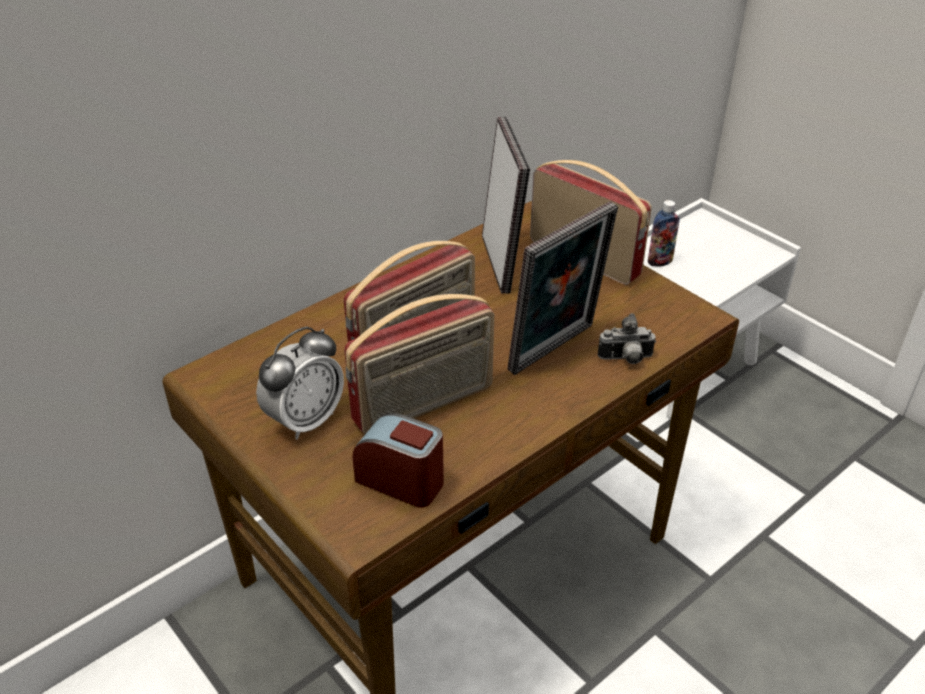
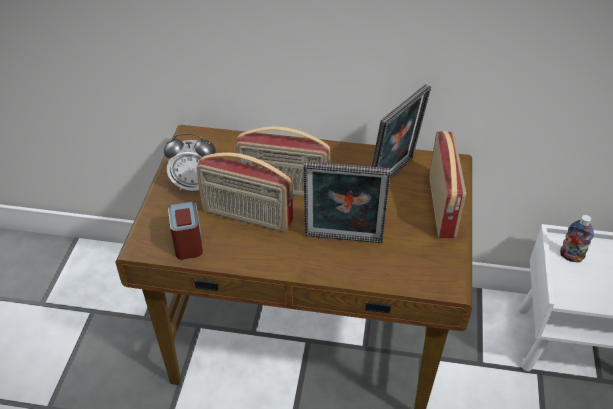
camera: 50 degrees right, 5 degrees up
(626, 359) = (369, 273): camera -> none

